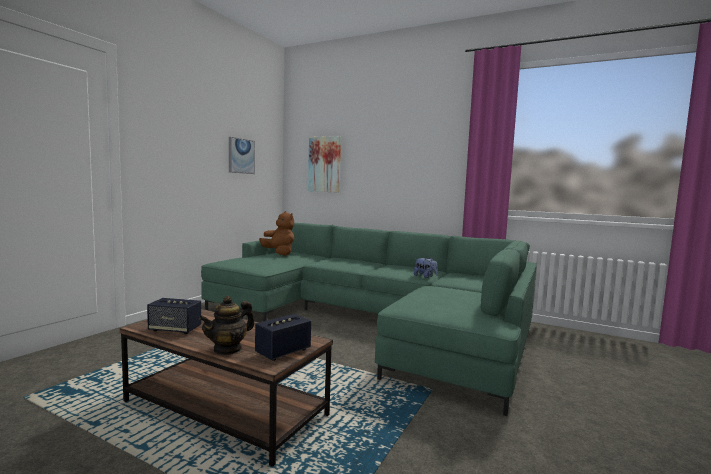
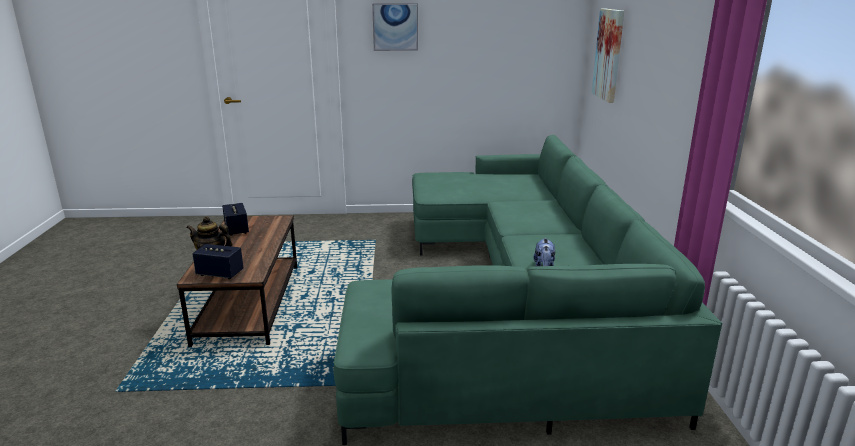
camera: 60 degrees right, 15 degrees up
(241, 156) = (499, 42): picture -> picture (395, 27)
(279, 253) = (513, 177): brown plush toy -> none

